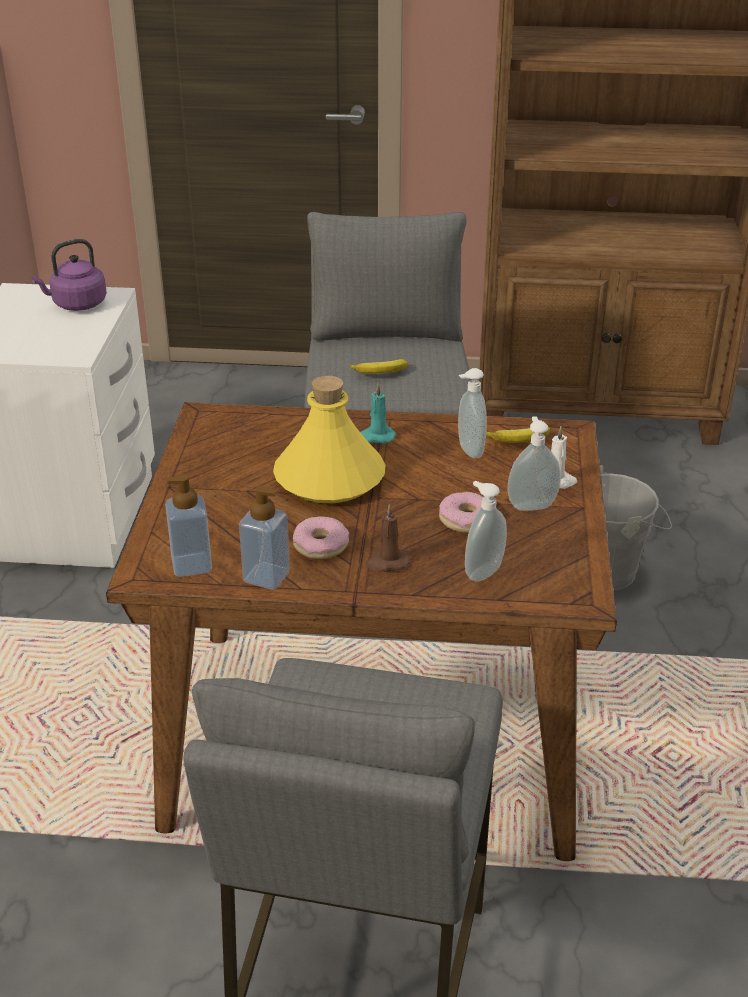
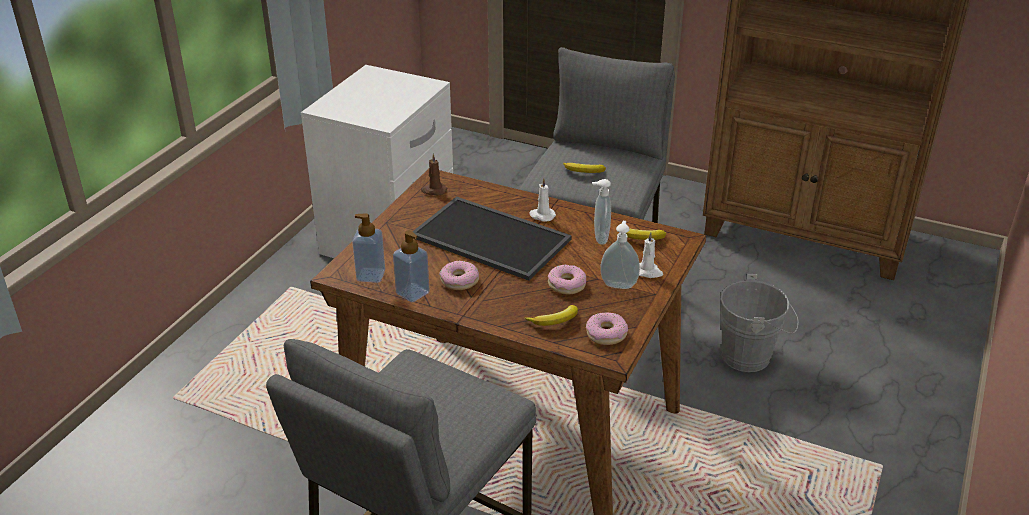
camera: 20 degrees right, 0 degrees up
(77, 304) = (404, 87): purple kettle -> none
(330, 478) = (493, 237): yellow bottle -> tray
(376, 436) = (541, 215): turquoise candle -> white candle
(387, 562) = (495, 301): brown candle -> brown candle (433, 190)
(482, 571) = (555, 321): soap dispenser -> banana
(557, 573) = (606, 334): none -> donut

